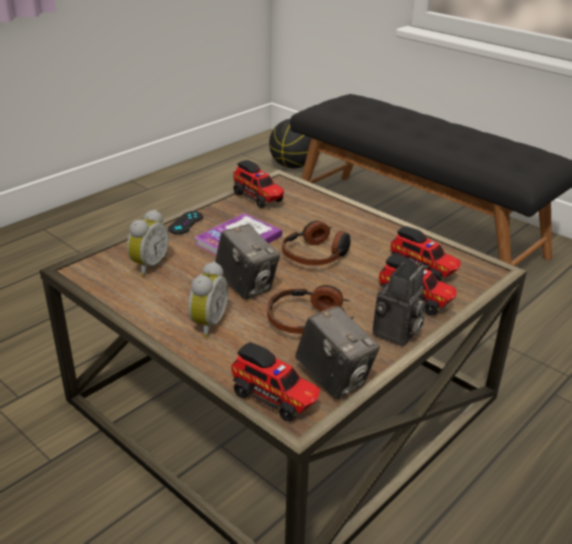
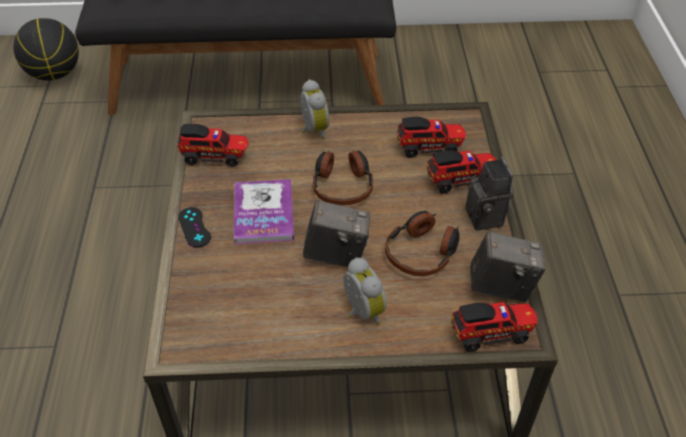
camera: 45 degrees left, 15 degrees up
(148, 266) = (232, 295): alarm clock -> alarm clock (312, 130)

